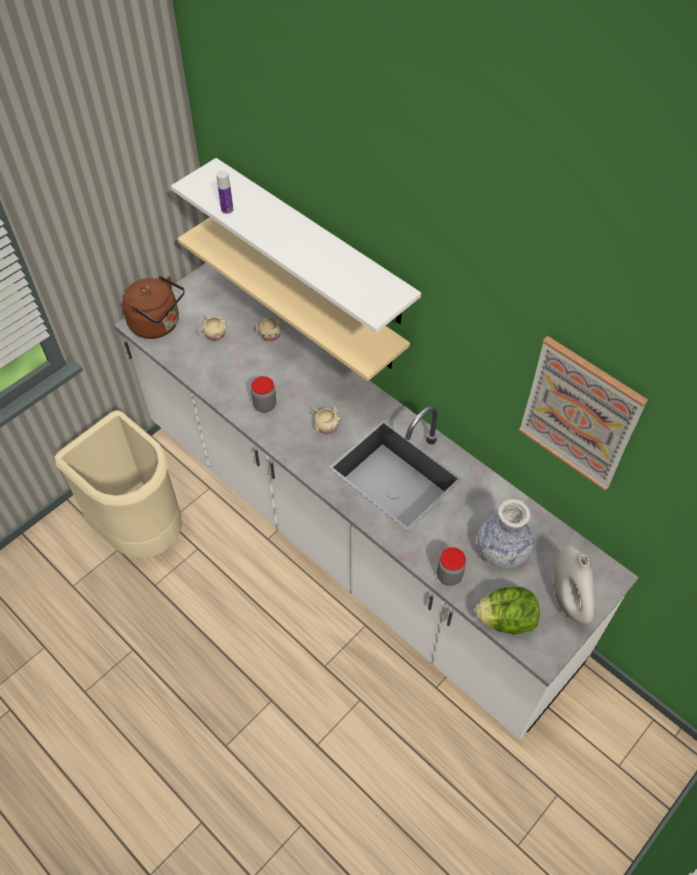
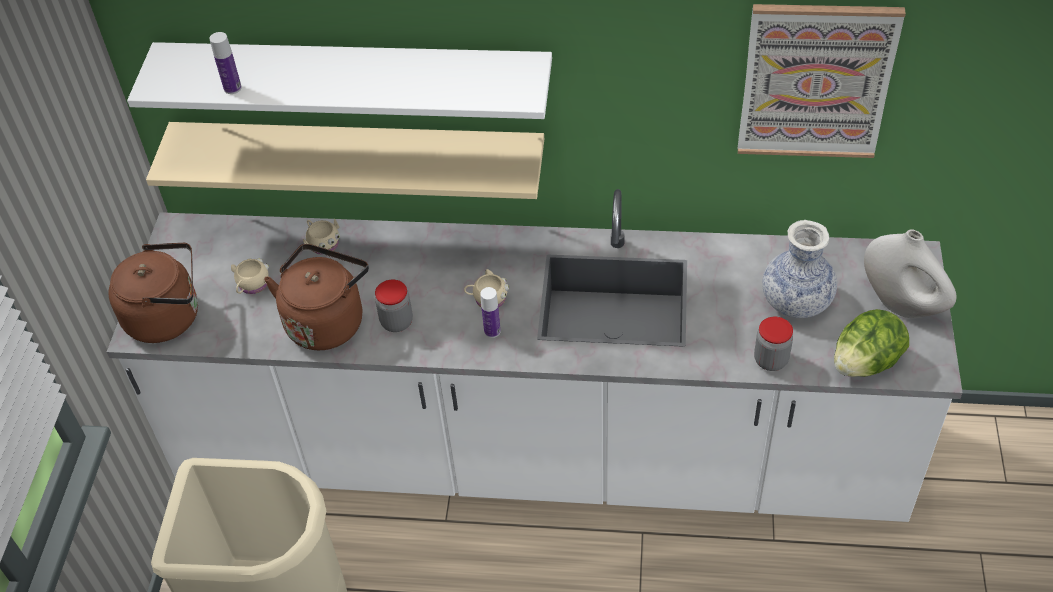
camera: 35 degrees left, 5 degrees down
(231, 379) = (326, 320): none -> brown kettle
(309, 445) = (492, 331): none -> bottle

